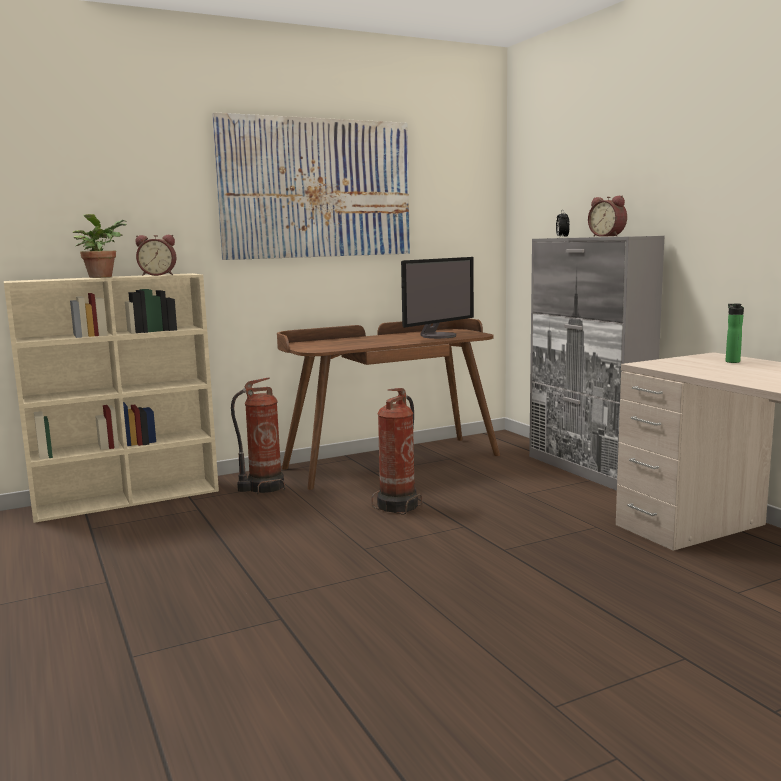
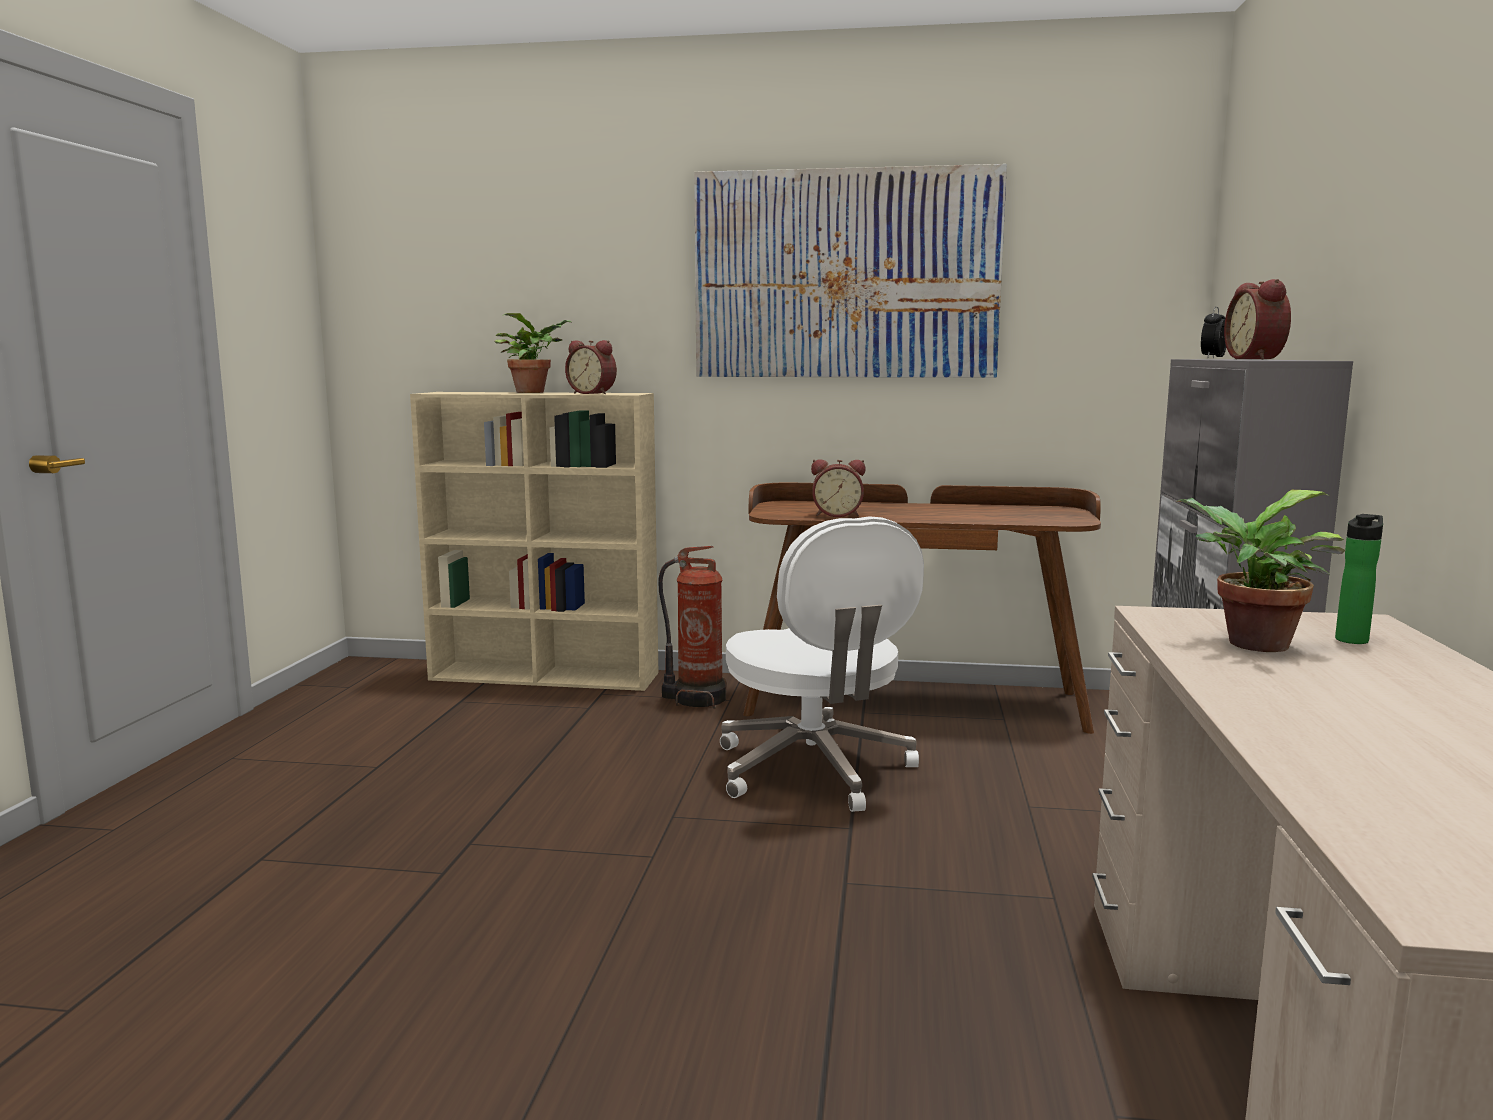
camera: 35 degrees right, 0 degrees up
(351, 346) = (837, 515): none -> alarm clock
(399, 506) = (815, 771): fire extinguisher -> white office chair
(438, 336) = (1005, 515): monitor -> none
(710, 368) = (1250, 644): none -> potted plant

